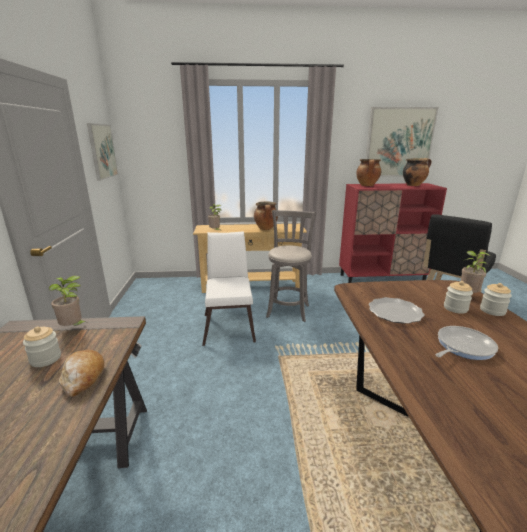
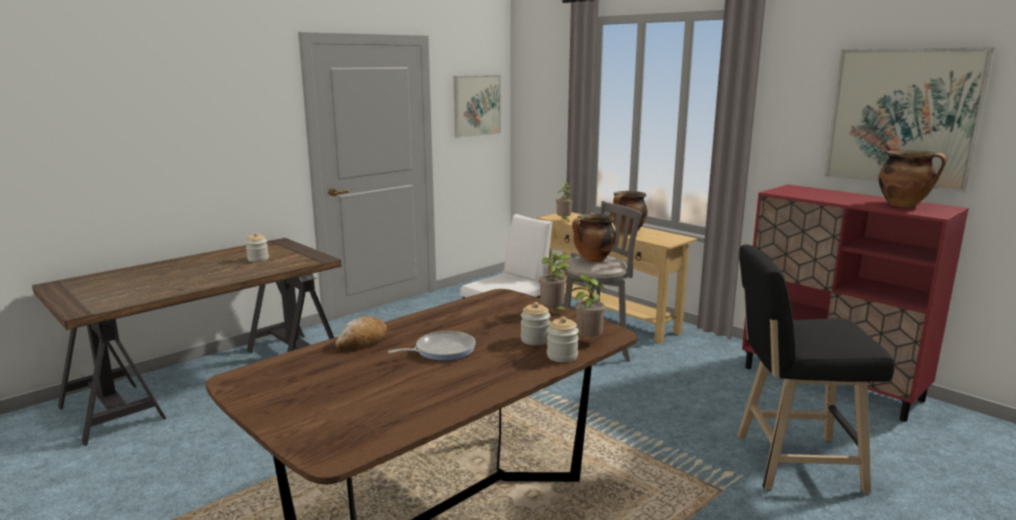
camera: 50 degrees right, 5 degrees down
(73, 328) = (298, 251): potted plant -> potted plant (553, 312)
(83, 377) = (252, 272): bread -> bread (362, 341)
(367, 185) = (805, 191): cooking pot -> cooking pot (593, 260)
(394, 312) = (475, 318): plate -> none
(462, 346) = (442, 350): frying pan -> frying pan turned 45 degrees counterclockwise

